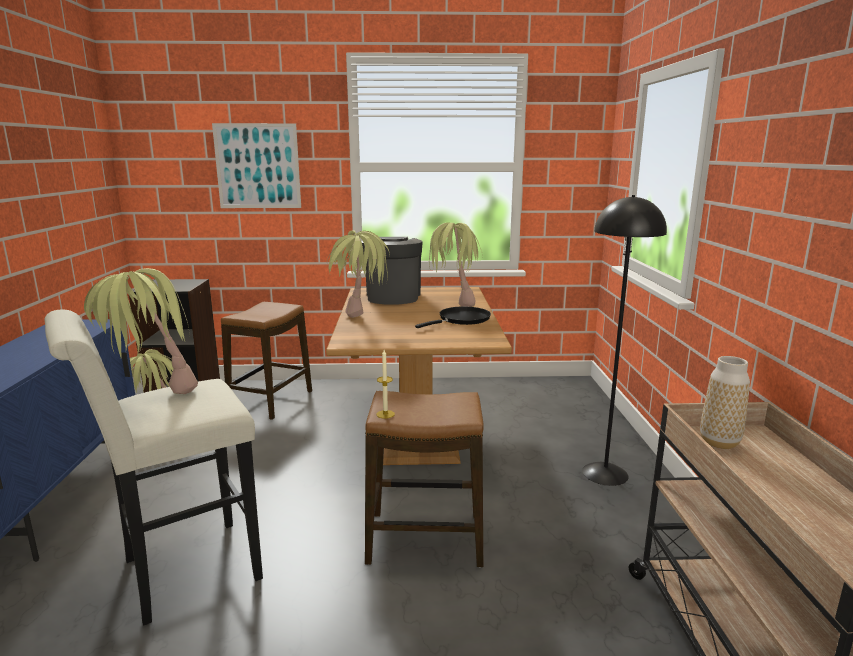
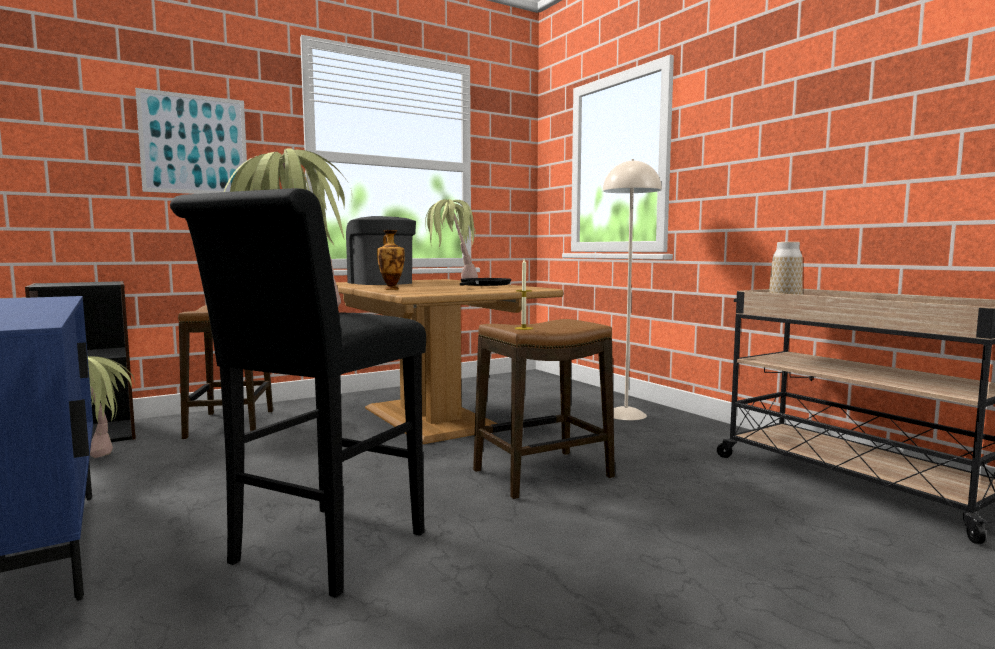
camera: 30 degrees left, 10 degrees down
(180, 573) = (319, 553): white stool -> black stool
(360, 322) = (391, 289): potted plant -> vase
(605, 473) = (626, 414): black floor lamp -> beige floor lamp

